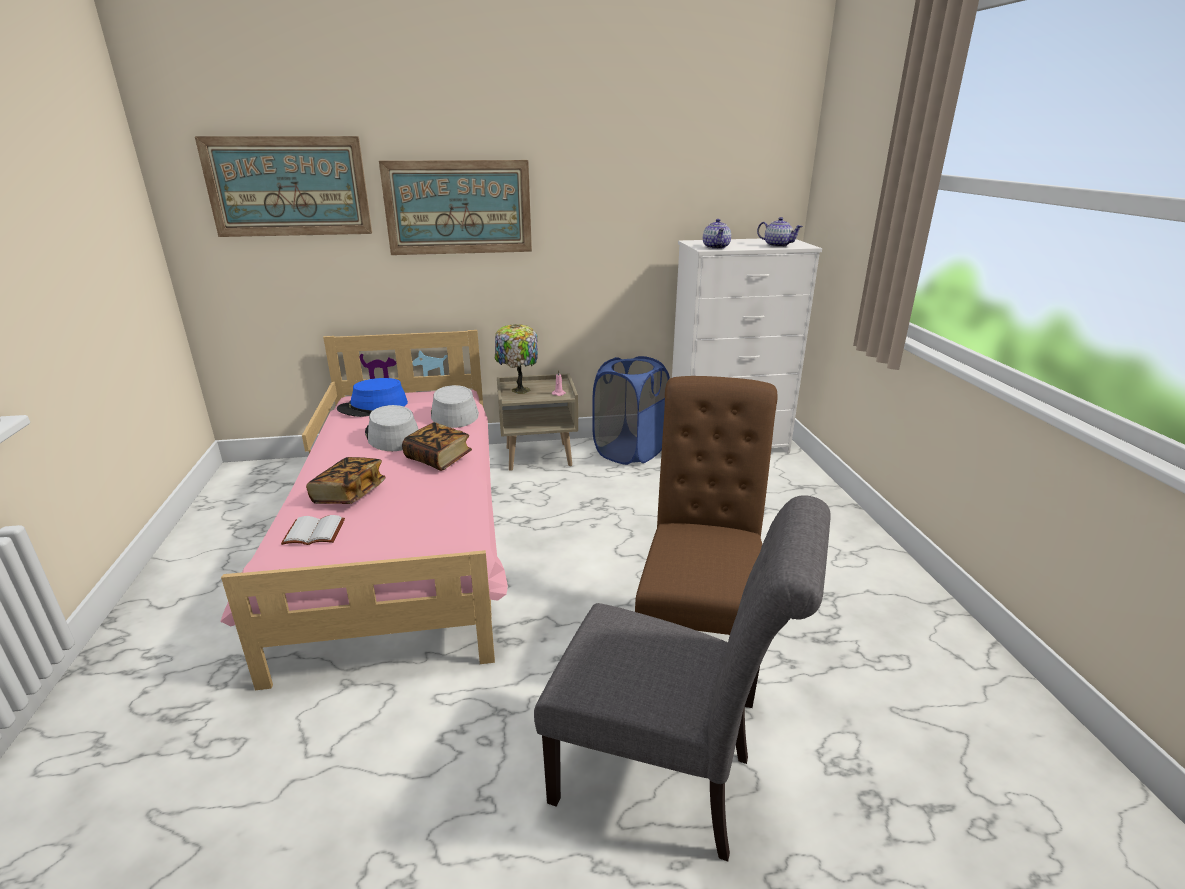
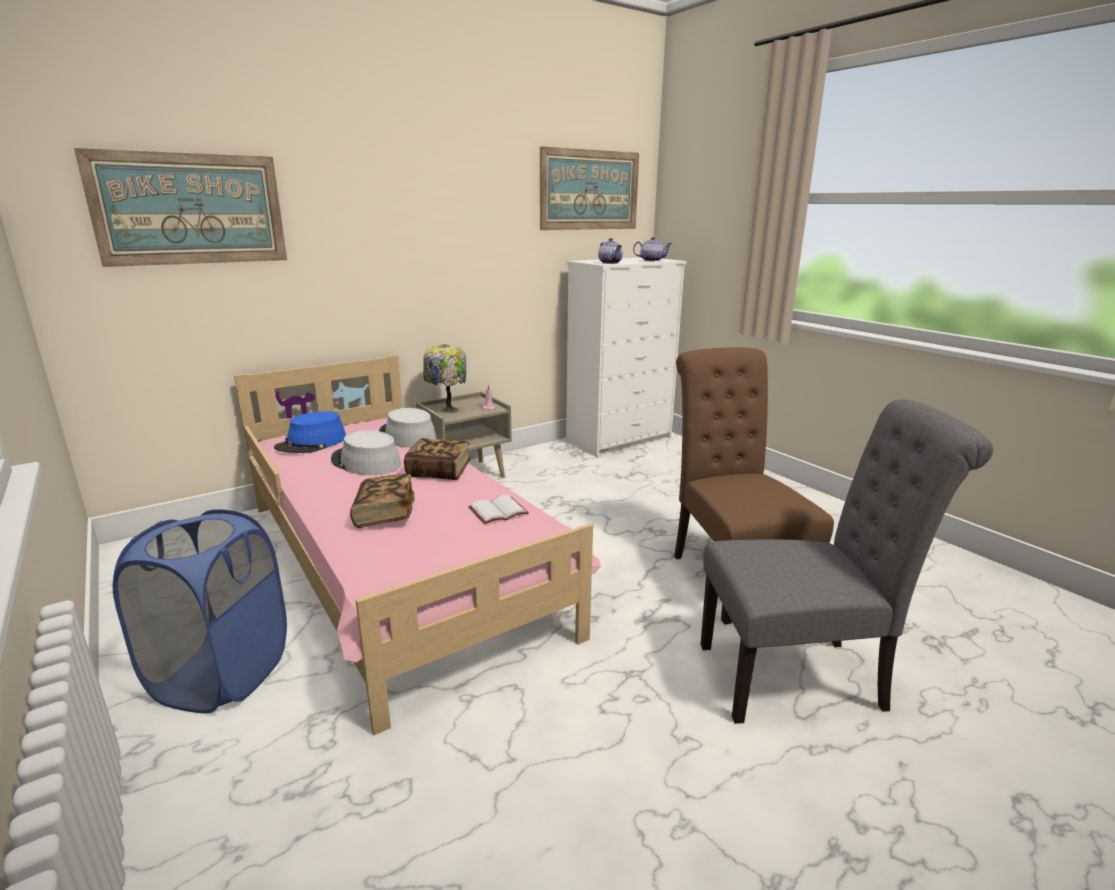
camera: 25 degrees left, 5 degrees down
(312, 533) = (389, 552): white book -> white book (498, 512)
(458, 207) = (374, 232): picture -> picture (590, 190)
(630, 451) = (545, 457): blue laundry basket -> blue laundry basket (222, 675)

